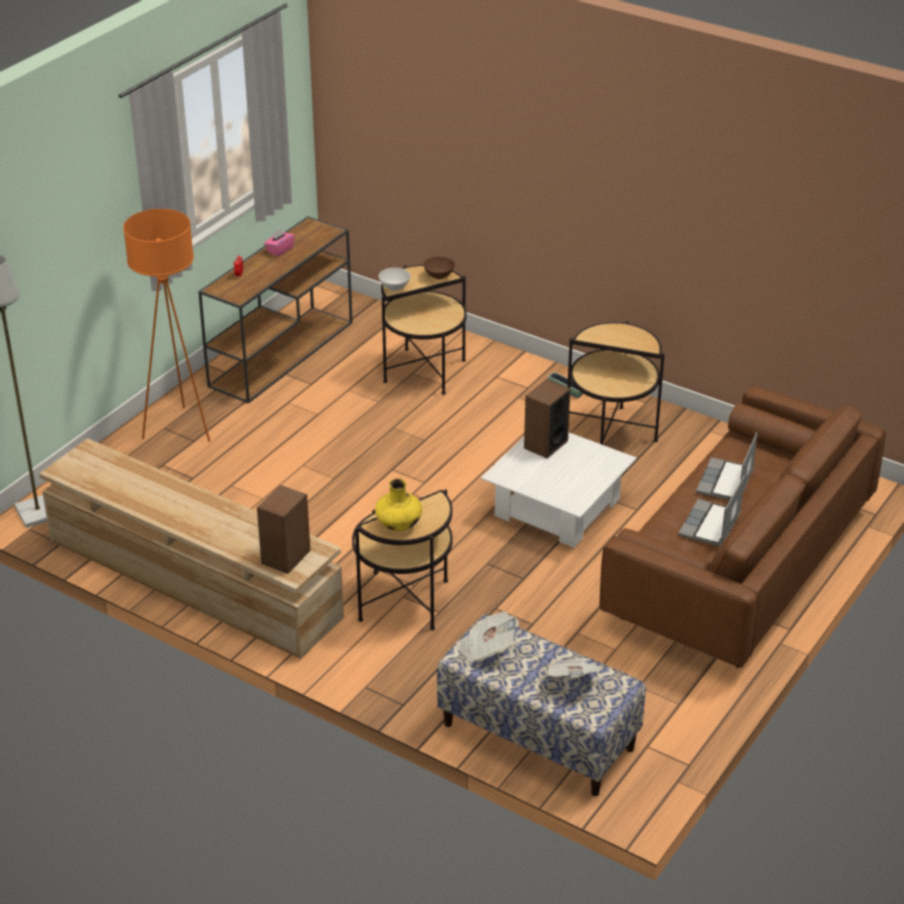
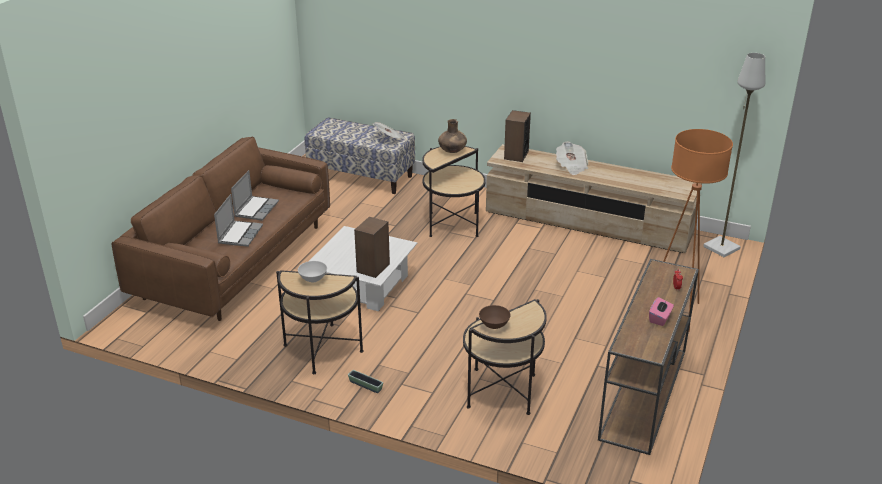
camera: 170 degrees right, 5 degrees down
(395, 288) = (531, 309): white bowl -> white bowl (313, 280)
(398, 525) = (452, 151): yellow vase -> brown vase
(572, 679) = (342, 132): newspaper -> newspaper (571, 167)

